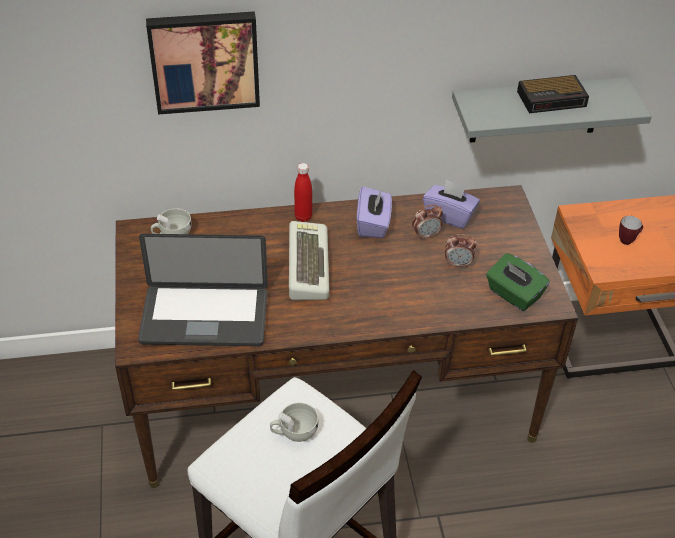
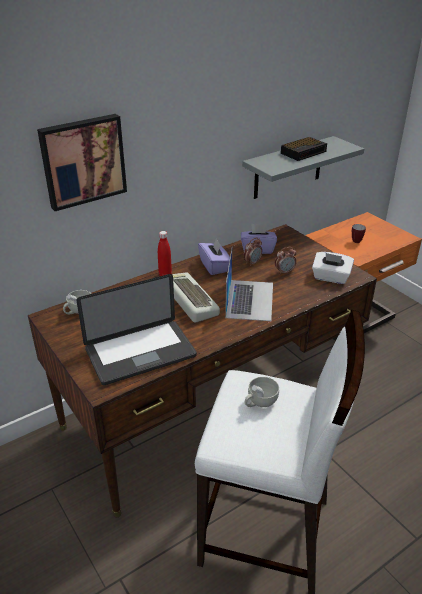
camera: 25 degrees left, 10 degrees down
(381, 290) = (249, 299): none -> laptop
(513, 294) = (330, 277): green tissue box -> white tissue box

